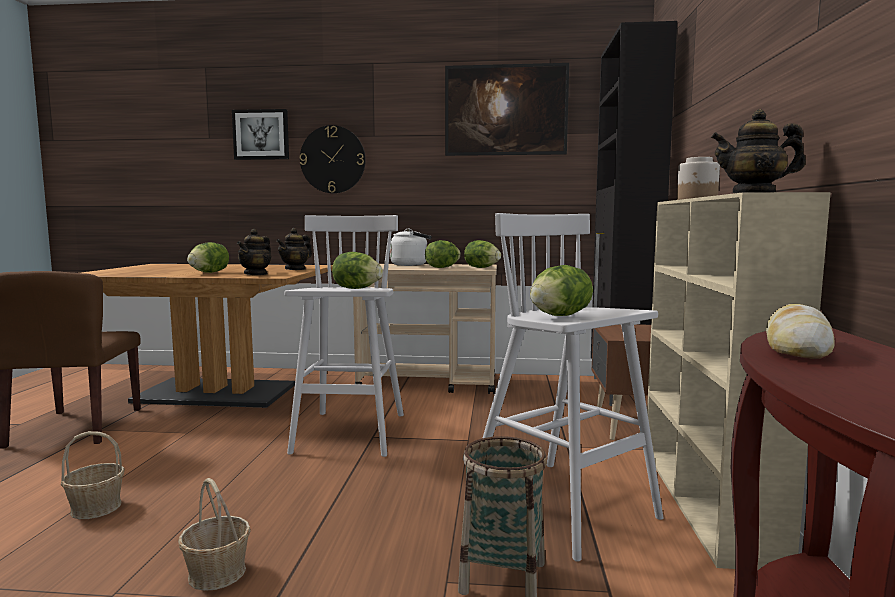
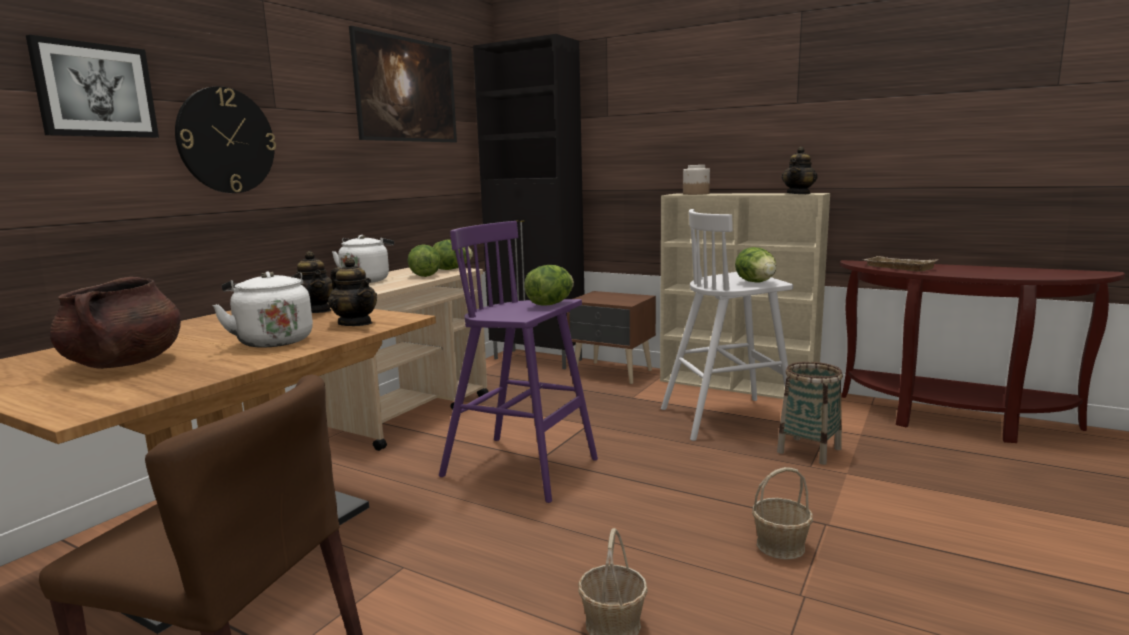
camera: 65 degrees left, 5 degrees up
(164, 269) = (125, 363): none -> brown cooking pot
(209, 272) = (272, 341): lettuce -> white kettle
(350, 434) = (522, 468): white stool -> purple stool
(796, 347) = (897, 268): bread -> beige tray

